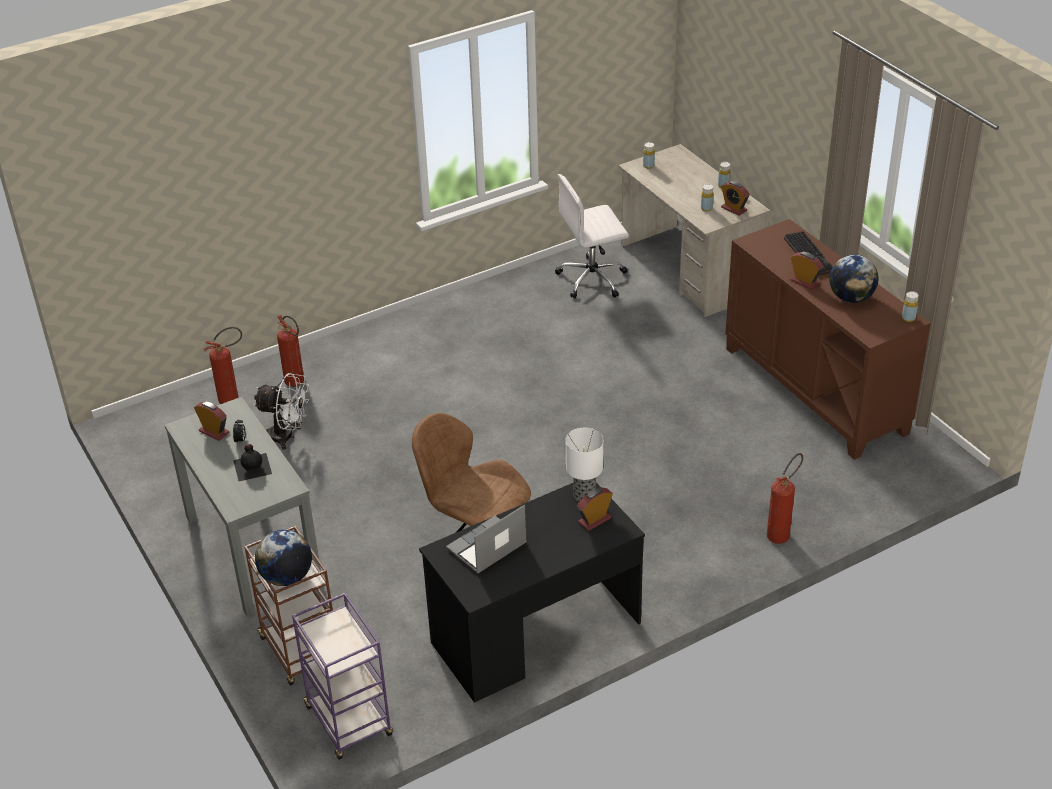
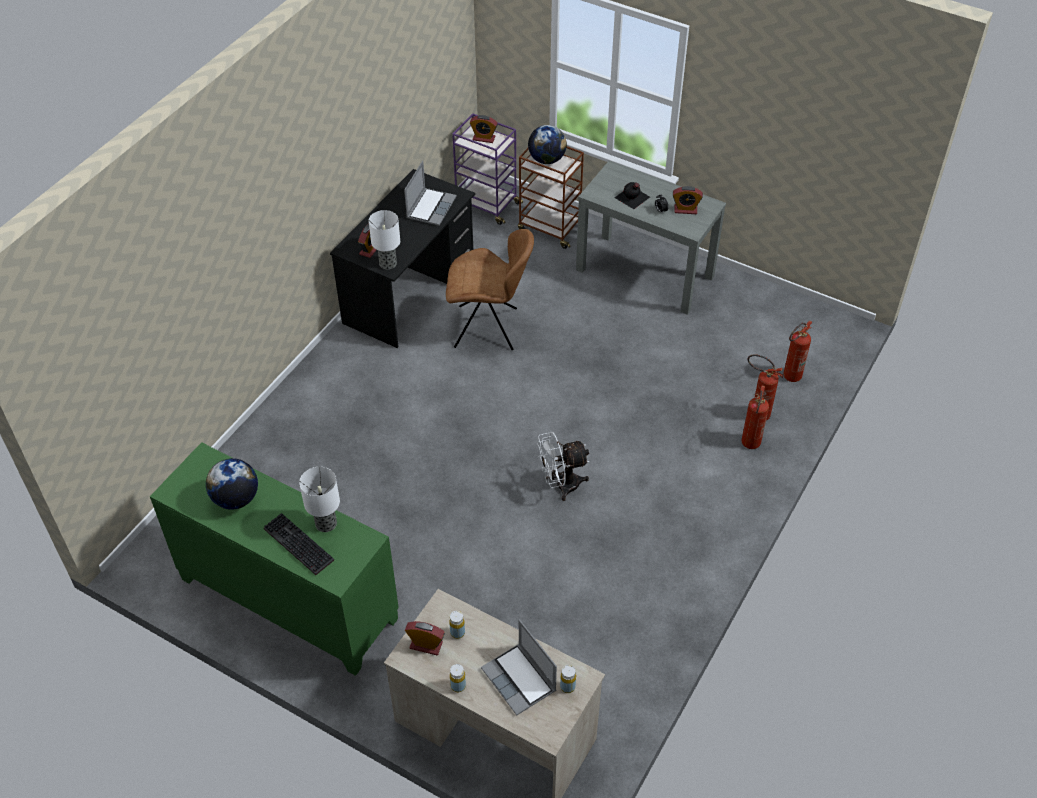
camera: 150 degrees right, 10 degrees up
(287, 436) = (711, 363): white fan -> white fan (561, 485)
(593, 279) = (591, 666): white office chair -> none
(678, 177) = (520, 680): none -> laptop
(778, 261) = (326, 523): none -> table lamp
(781, 533) = (267, 431): fire extinguisher -> fire extinguisher (750, 446)
(804, 282) = (289, 503): alarm clock -> alarm clock (484, 138)
(815, 390) = (287, 600): brown cabinet -> green cabinet
(908, 318) = (172, 493): yellow bottle -> none

